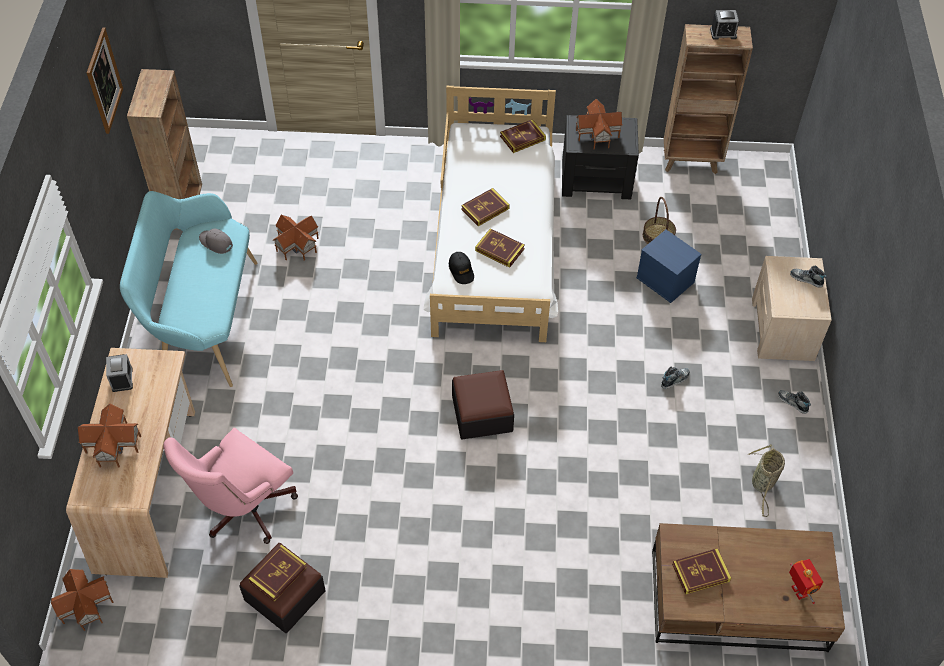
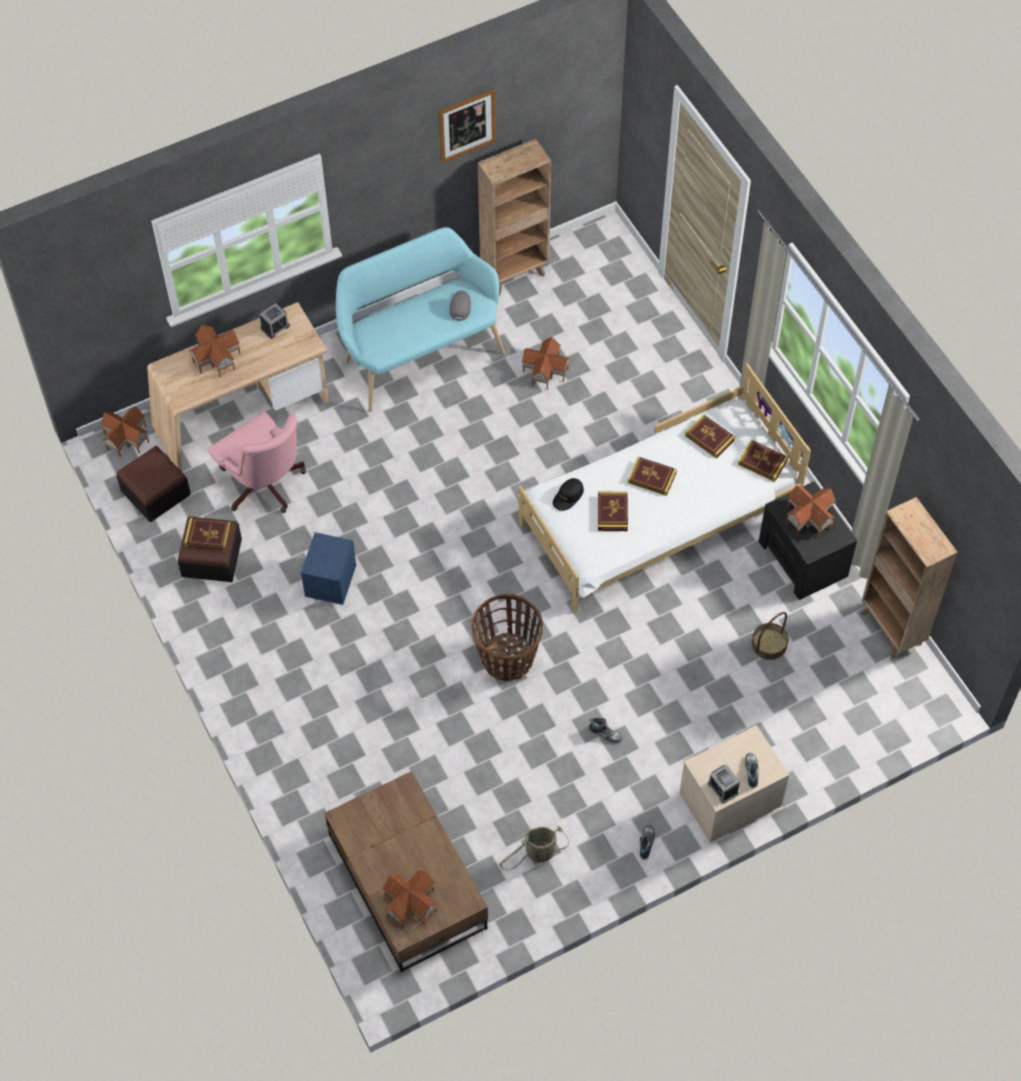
camera: 60 degrees right, 5 degrees up
(242, 509) = (265, 487): pink office chair -> pink office chair turned 135 degrees counterclockwise
(482, 414) = (465, 603): ottoman -> ottoman (155, 492)
(558, 411) = (507, 658): none -> basket
(666, 280) = (718, 675): blue storage box -> blue storage box (331, 581)
(700, 573) = (383, 821): book -> book (709, 438)
(723, 33) = (928, 533): alarm clock -> alarm clock (723, 788)
(798, 592) = (410, 902): toy robot -> toy house

